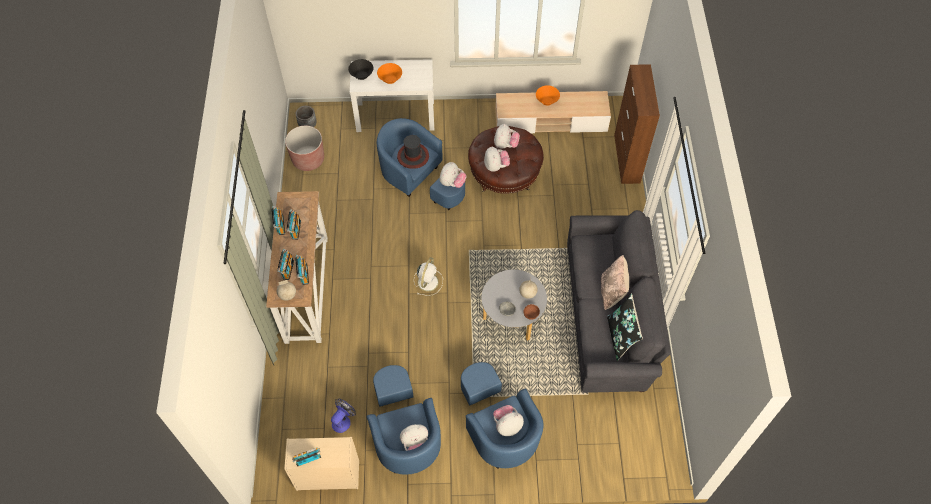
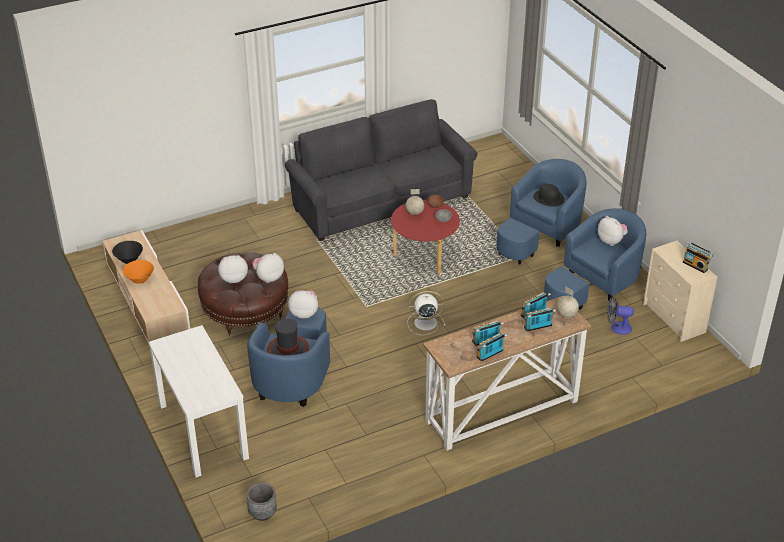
camera: 115 degrees left, 20 degrees down
(308, 159) = (320, 487): brown planter -> none
(361, 75) = (208, 394): black bowl -> black bowl (129, 259)
(390, 79) = (202, 366): orange bowl -> none
(507, 425) = (548, 198): plush toy -> black hat
(512, 318) = (424, 256): grey coffee table -> red coffee table
(612, 292) = (375, 169): beige pillow -> none
(620, 337) = (418, 155): black pillow -> none
(627, 159) = (178, 232): brown cabinet -> none

